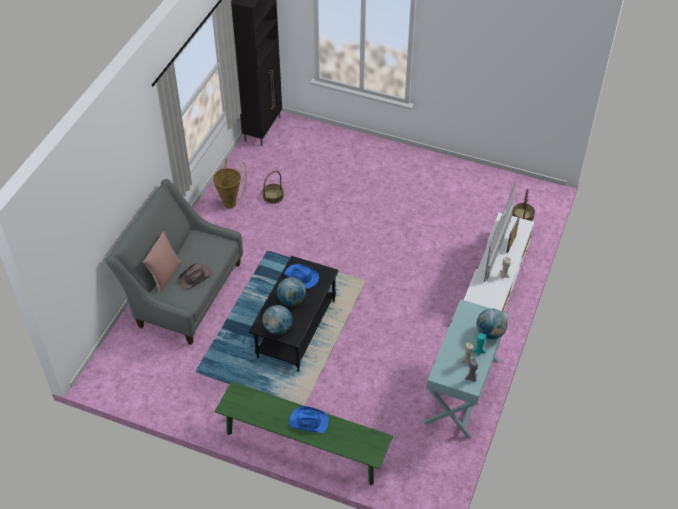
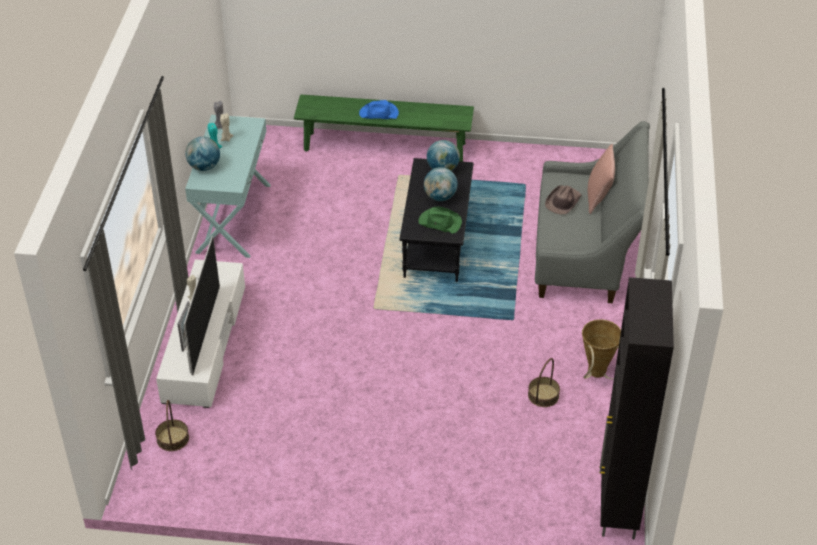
camera: 165 degrees right, 5 degrees down
(301, 277) = (439, 222): blue hat -> green hat

